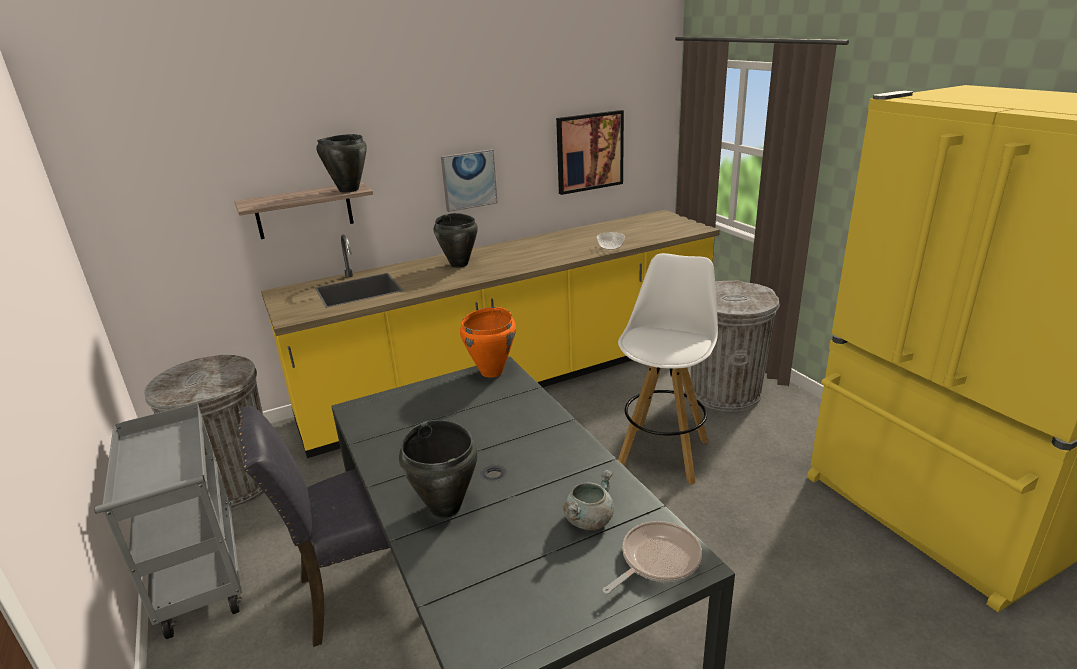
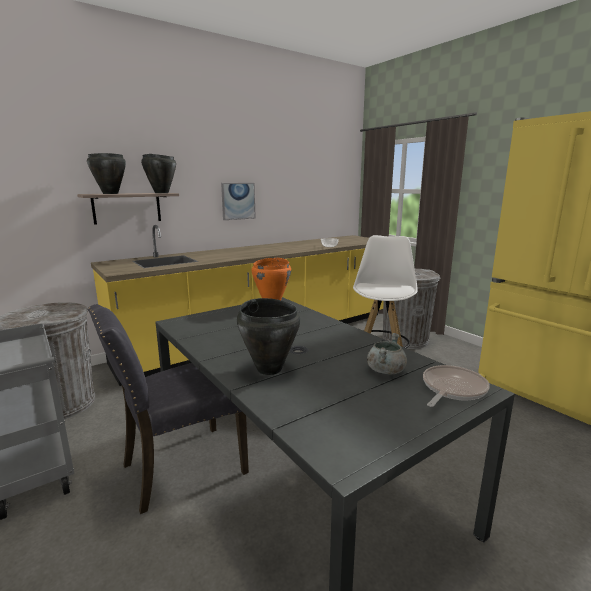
camera: 10 degrees left, 10 degrees down
(459, 264) = (233, 252): black cooking pot -> black cooking pot (110, 193)
(589, 151) = (310, 193): picture -> none

